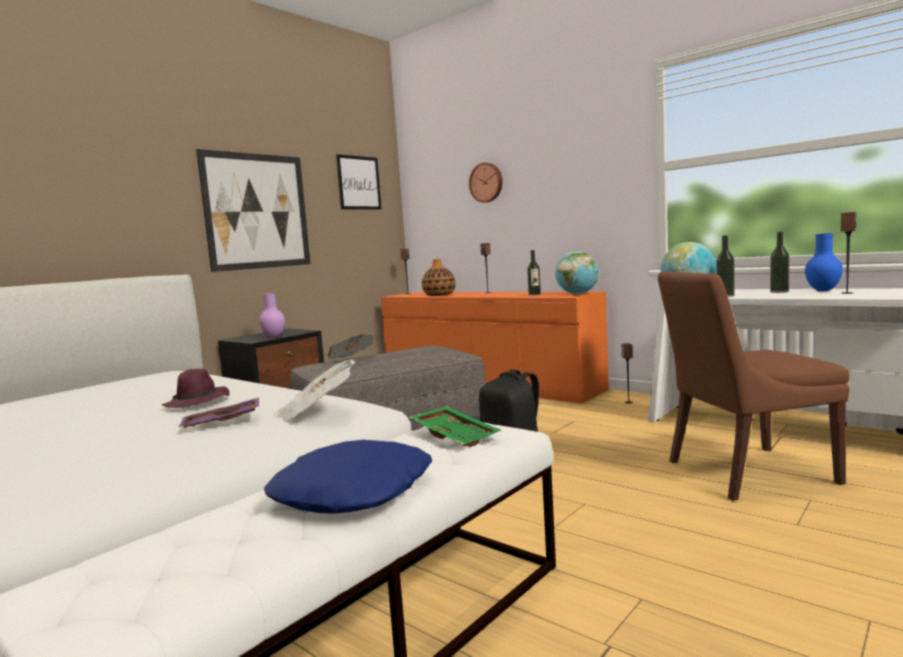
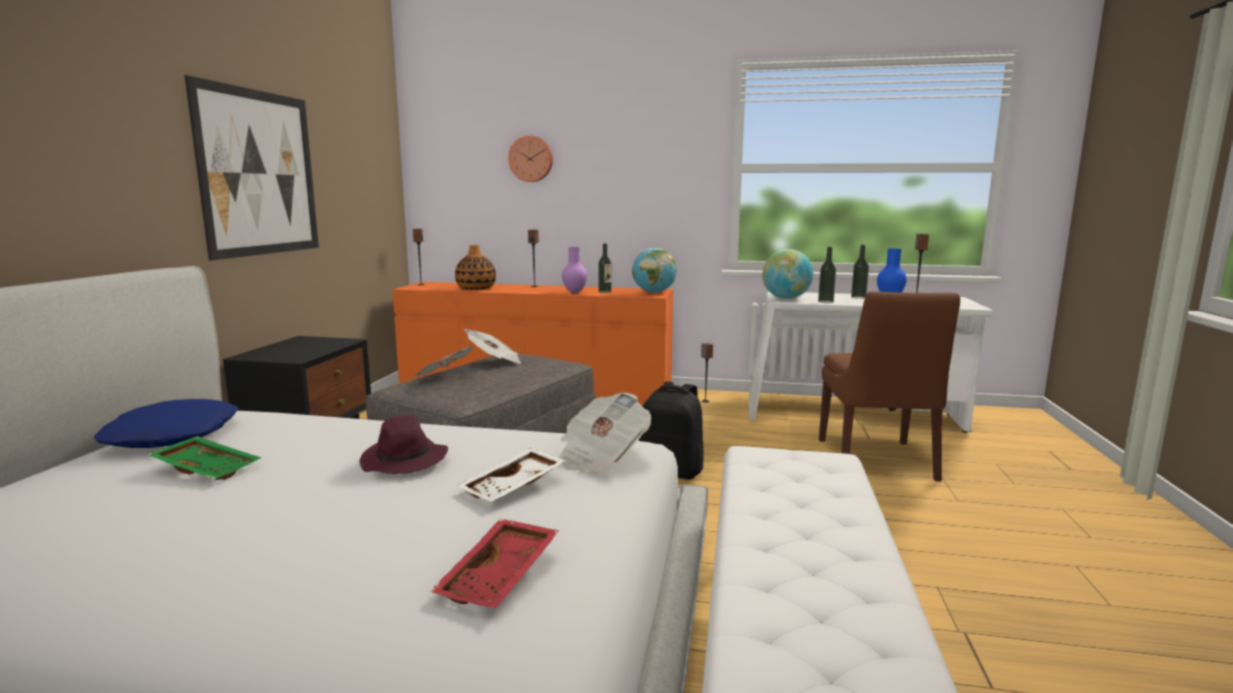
camera: 30 degrees left, 5 degrees up
(102, 470) = (501, 577): none -> red tray
(221, 423) = (514, 487): purple tray -> white tray
(273, 337) = (314, 351): purple vase -> purple vase (575, 292)
(352, 492) = (823, 545): blue pillow -> blue pillow (171, 436)
(359, 183) = (363, 140): picture -> none
(404, 350) = (495, 361): none -> newspaper
(456, 435) = (791, 467): green tray -> green tray (208, 468)
(745, 473) = (876, 461): brown chair -> brown chair turned 45 degrees counterclockwise

